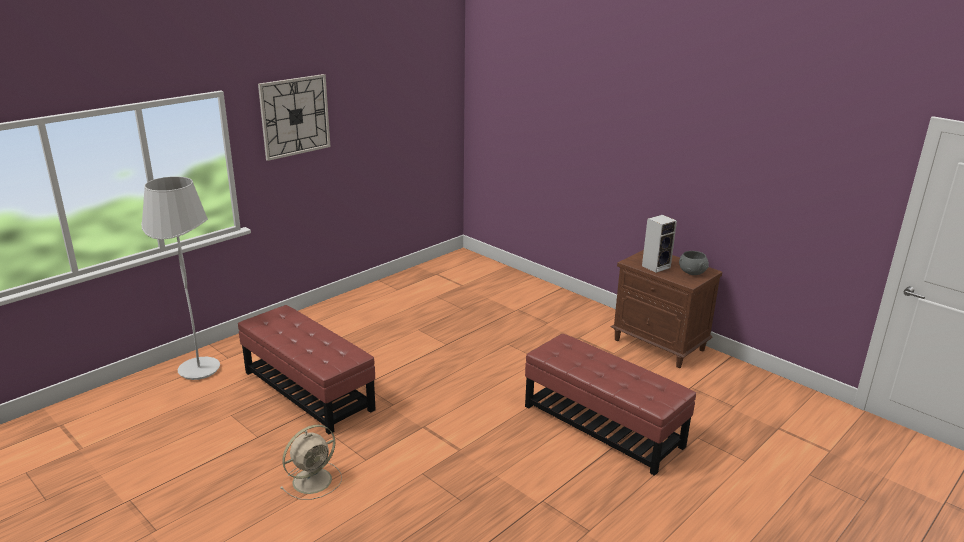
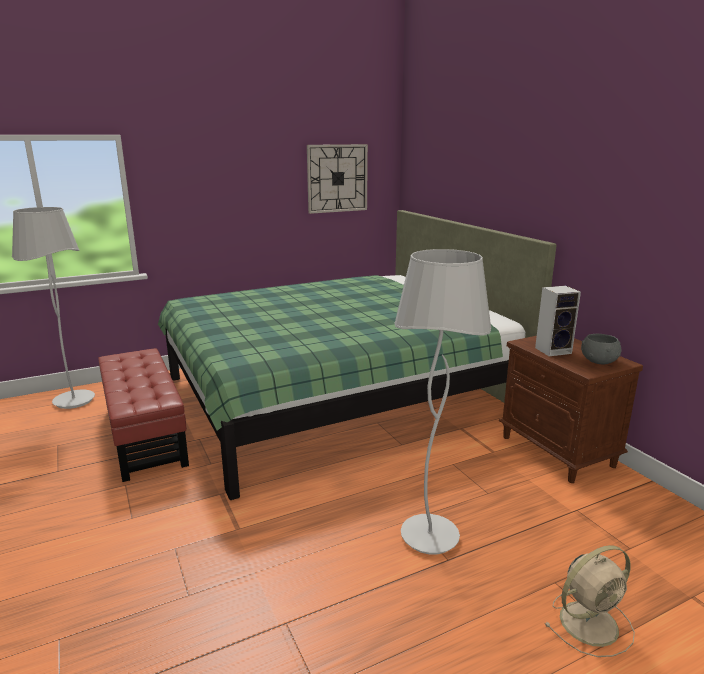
camera: 20 degrees right, 5 degrees down
(295, 116) = (201, 171): wall clock -> wall clock (337, 178)
(313, 480) = (61, 528): beige fan -> beige fan (590, 622)
(454, 323) = (336, 394): none -> green bed
(603, 425) = (429, 536): red ottoman -> white floor lamp

